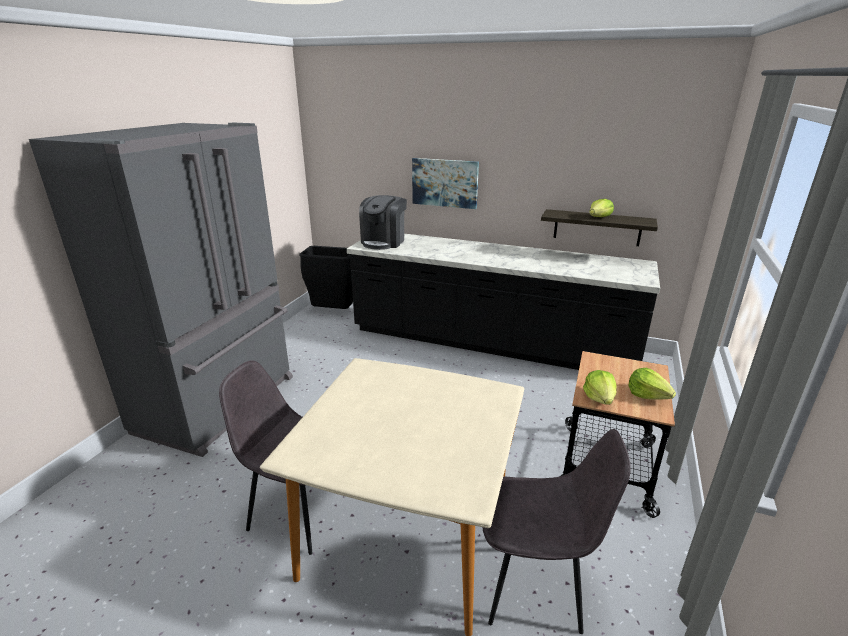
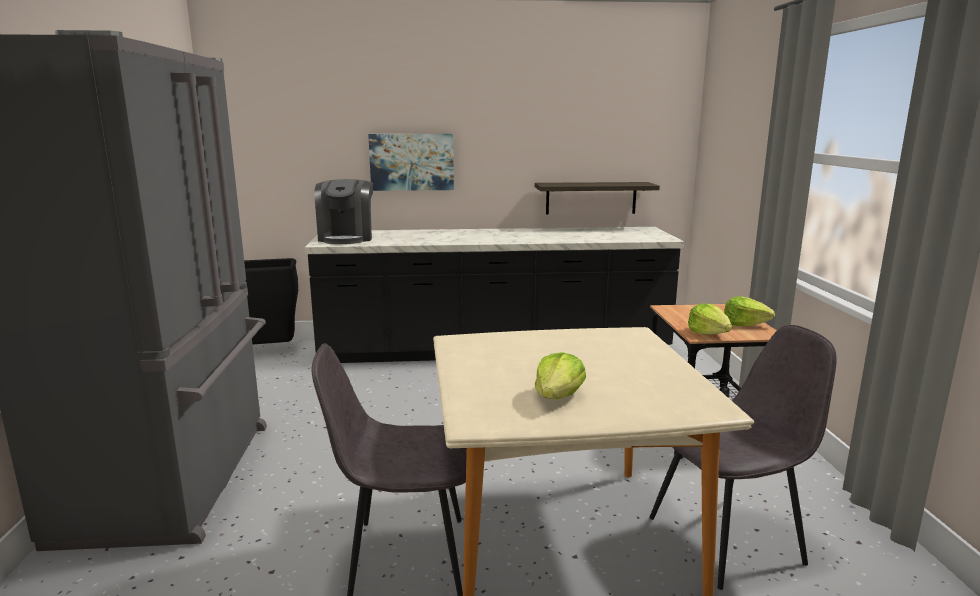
camera: 25 degrees left, 10 degrees down
(599, 217) = (597, 184): lettuce -> lettuce (558, 396)

